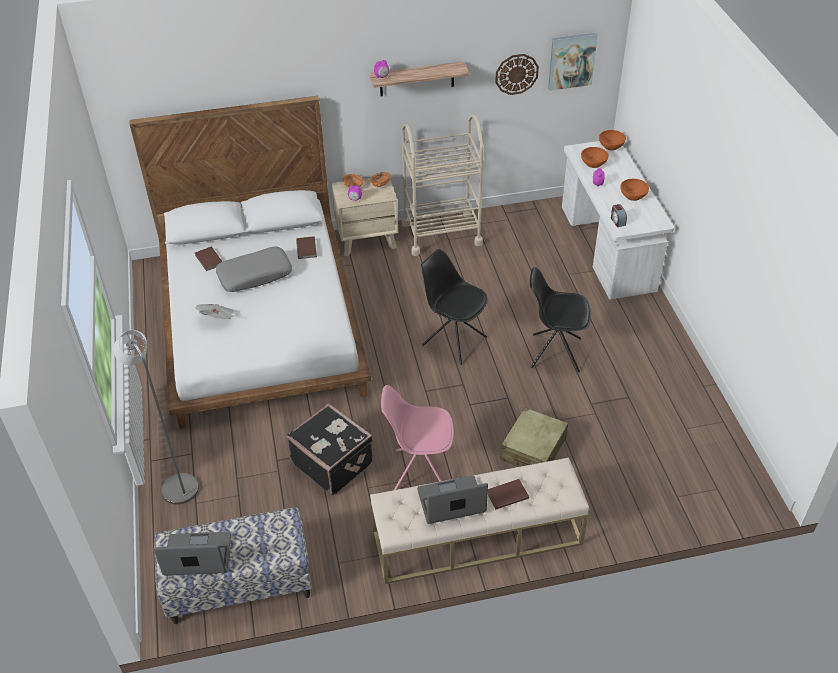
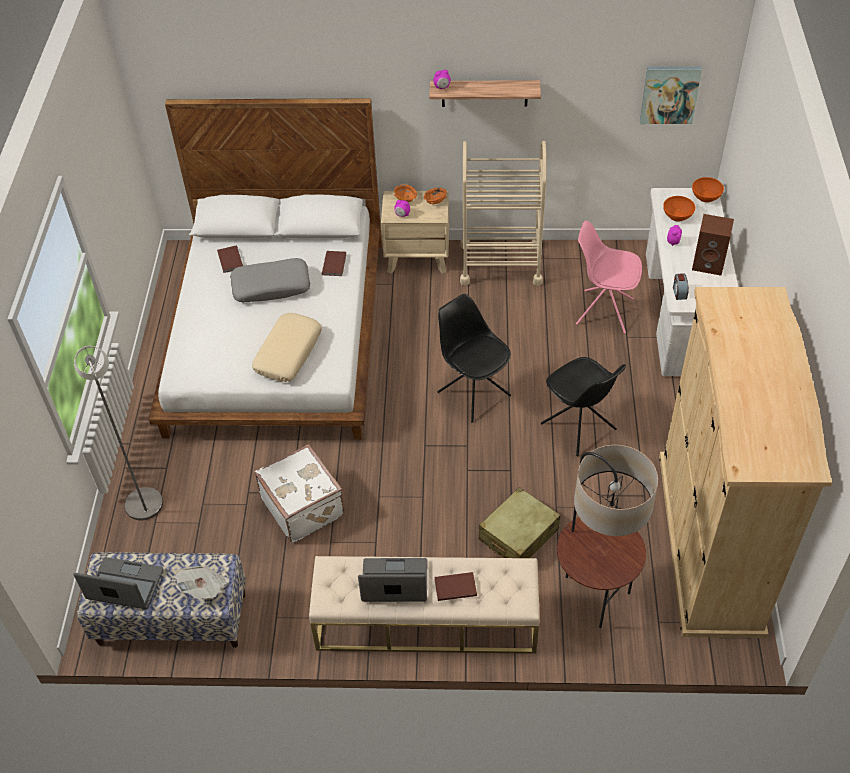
camera: 15 degrees right, 5 degrees up
(218, 318) = (219, 330): newspaper -> newspaper (204, 588)
(289, 327) = (288, 353): none -> beige pillow
(333, 462) = (304, 506): black suitcase -> white suitcase
(419, 471) = (390, 534): pink chair -> pink chair (603, 311)
(516, 74) = (602, 101): wall clock -> none
(554, 352) = (579, 427): black chair -> black chair turned 150 degrees counterclockwise
(615, 486) = (593, 595): none -> floor lamp
(633, 195) = (709, 263): orange bowl -> brown speaker
(696, 423) = (710, 541): none -> beige wardrobe

